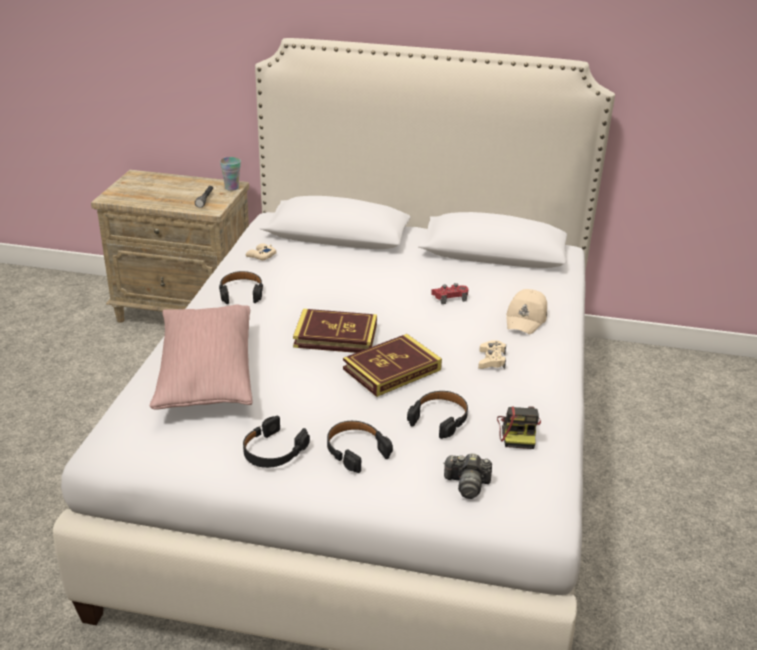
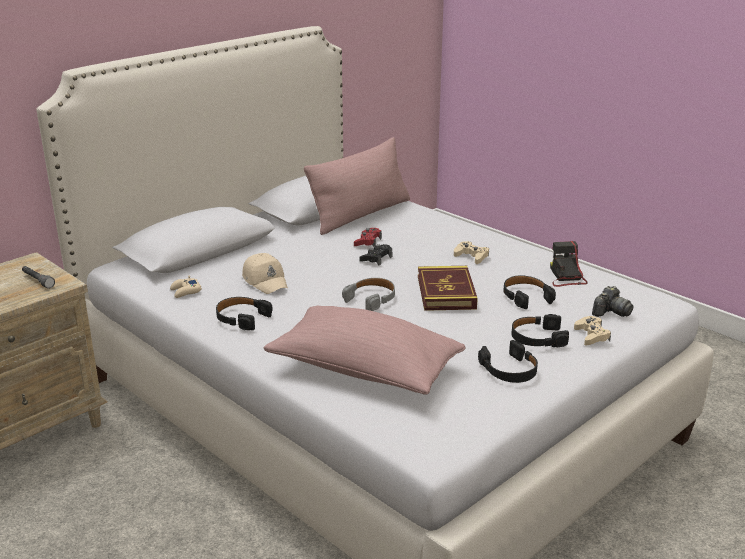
camera: 55 degrees left, 5 degrees down
(231, 188) = (35, 262): cup -> none
(335, 336) = (371, 299): book -> grey headphones
(395, 484) = (591, 336): none -> beige game controller
(421, 313) = (376, 259): none -> black game controller
(504, 274) = (361, 214): none -> pink pillow
(518, 432) = (566, 277): camera -> camera turned 135 degrees counterclockwise
(526, 319) = (431, 228): beige cap -> beige cap (265, 281)

